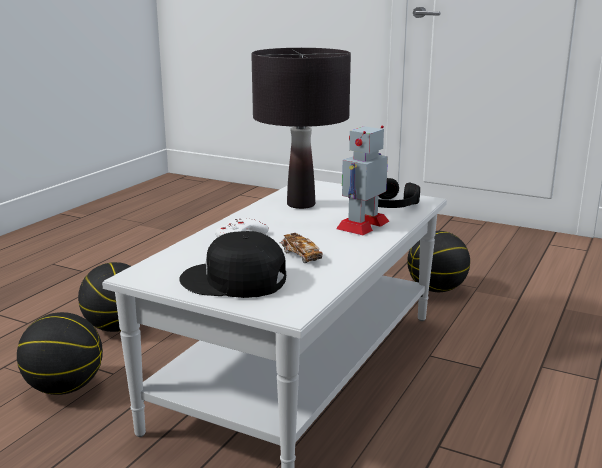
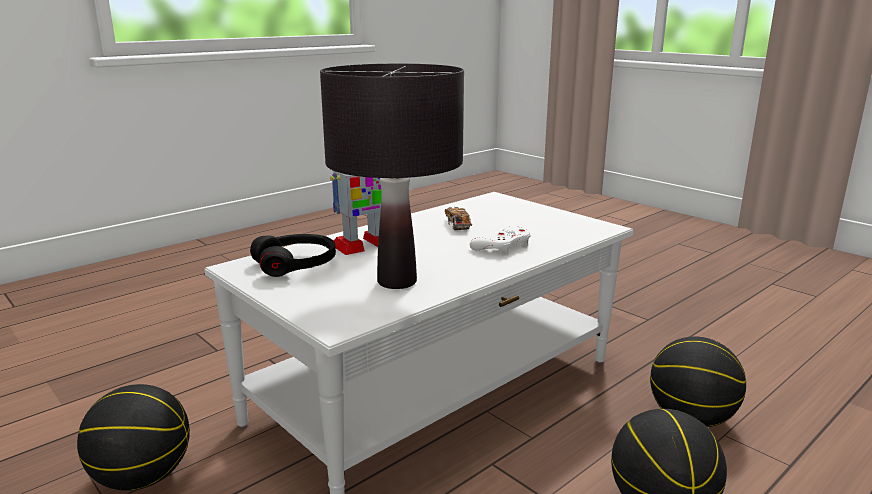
camera: 160 degrees left, 0 degrees up
(234, 280) = (524, 215): black cap -> none

